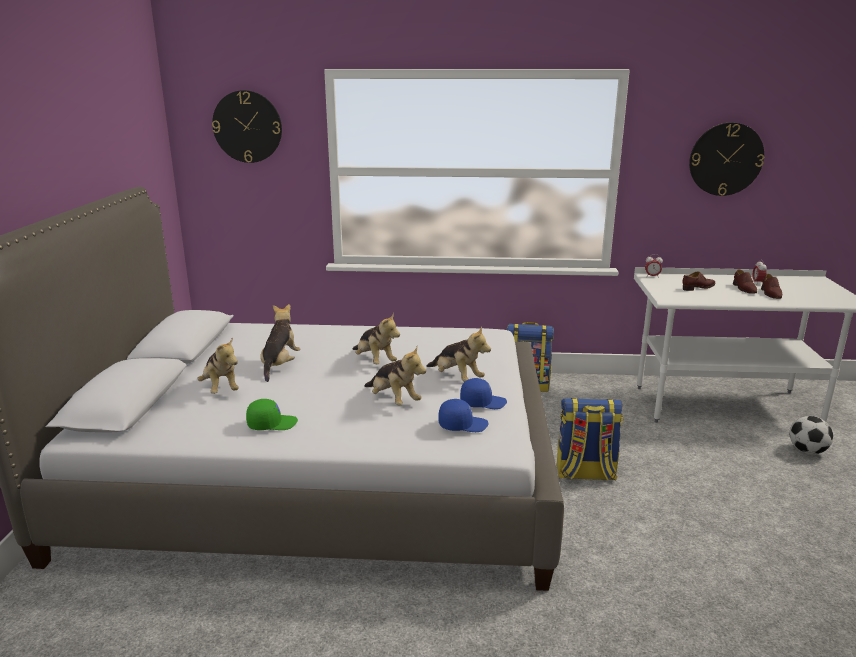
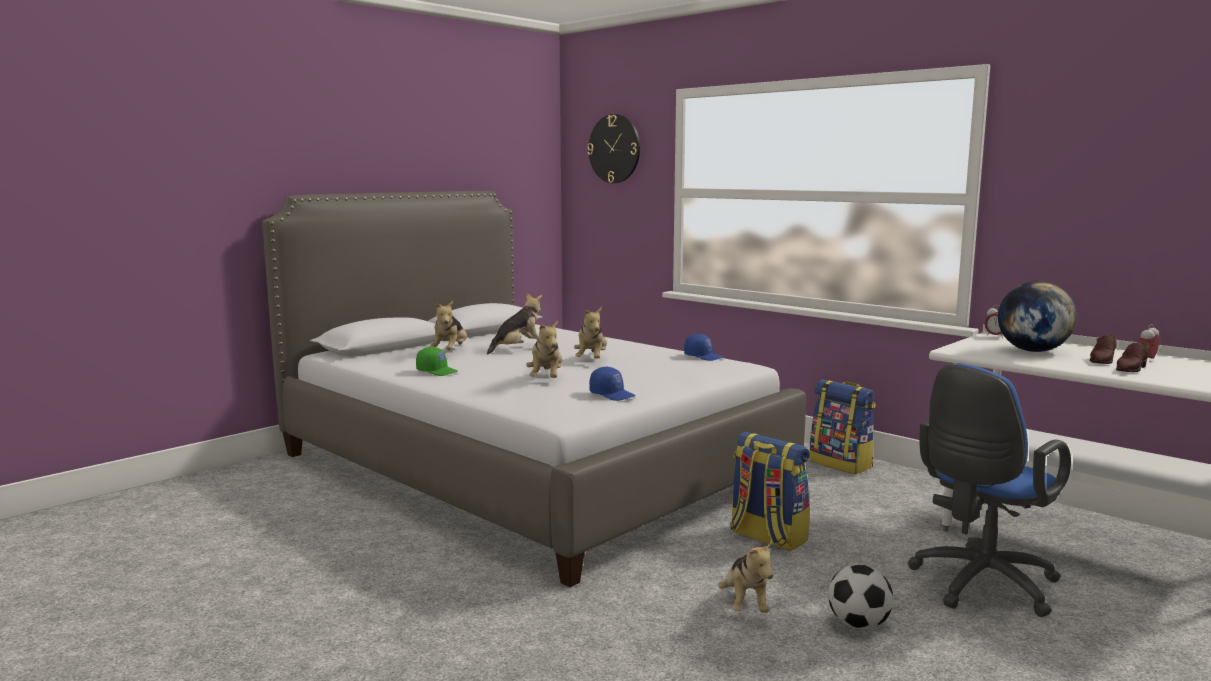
camera: 40 degrees right, 10 degrees down
(457, 378) = (632, 380): plush toy -> plush toy (745, 604)
(462, 425) = (558, 399): blue cap -> blue cap (703, 357)
(698, 287) = (1032, 351): brown shoe -> globe
(725, 159) = (1134, 180): wall clock -> none
(730, 460) = (979, 586): none -> blue office chair
(807, 451) = (1129, 617): football -> football (859, 625)

